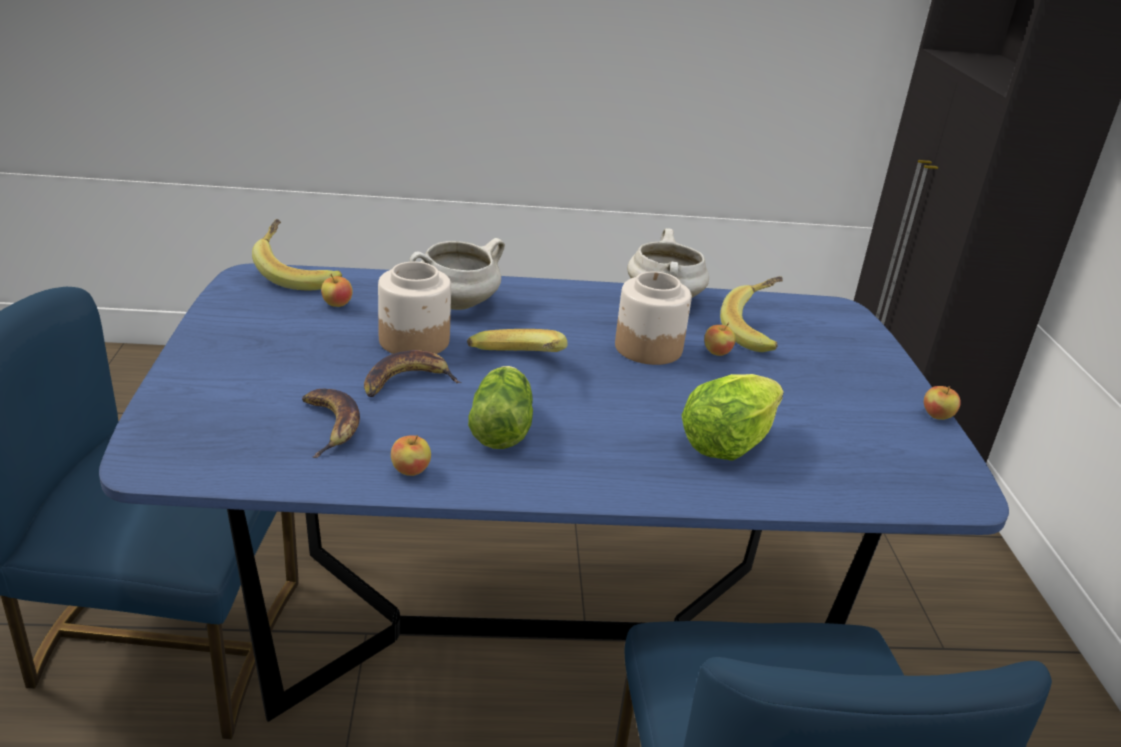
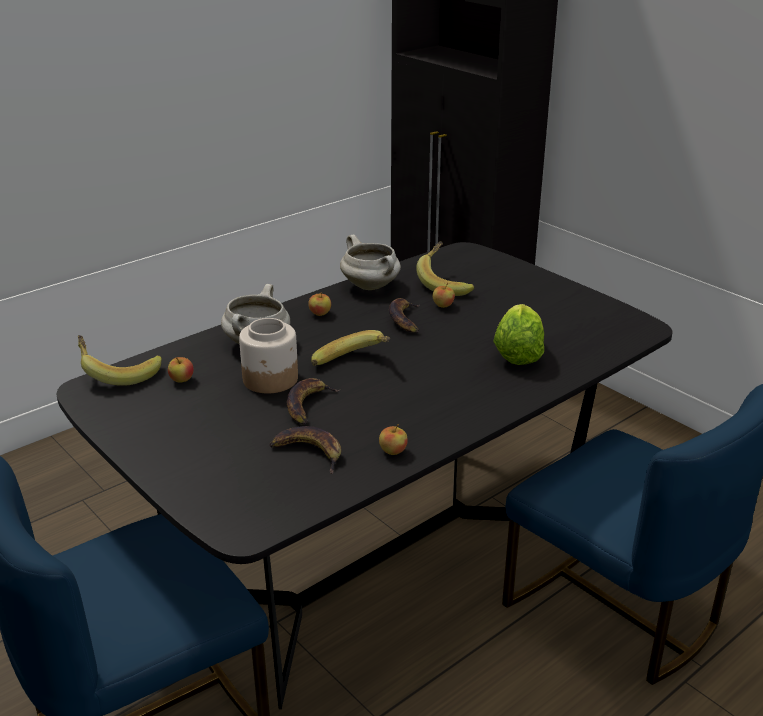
camera: 35 degrees left, 0 degrees up
(502, 426) = (399, 402): lettuce -> none
(536, 635) = (381, 558): blue dining table -> black dining table
(648, 348) = (405, 320): jar -> banana
(937, 416) = (585, 291): apple -> apple (320, 314)

